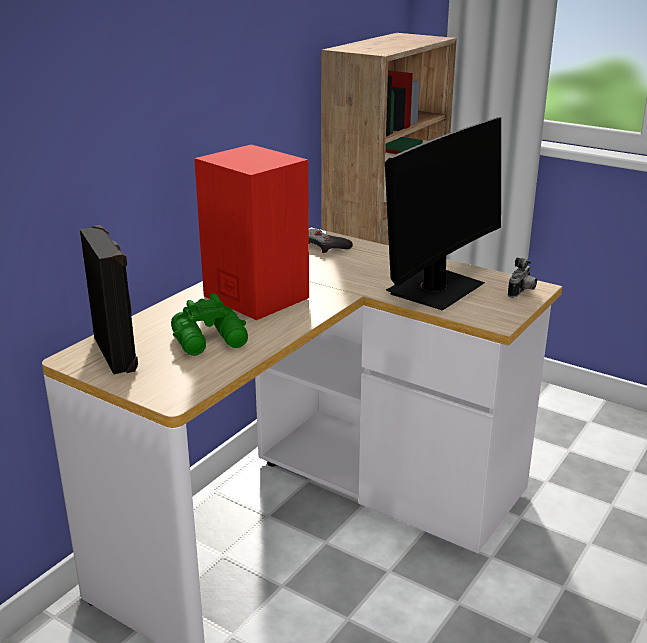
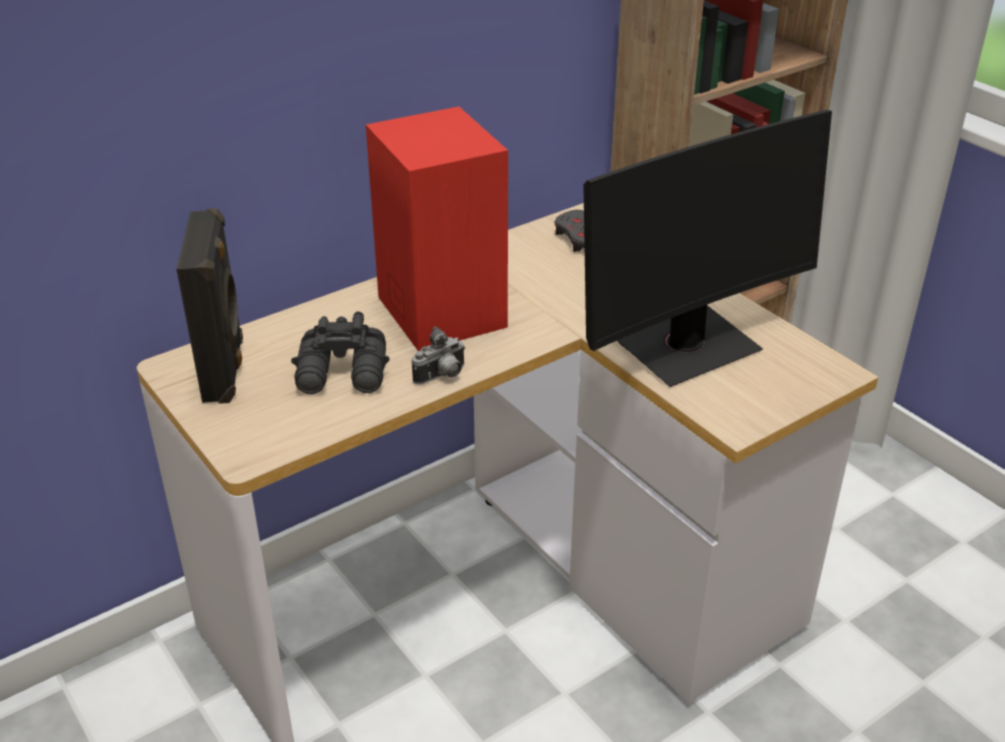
camera: 20 degrees right, 10 degrees up
(211, 341) = (344, 374): green binoculars -> black binoculars
(522, 292) = (808, 377): camera -> camera (442, 376)

